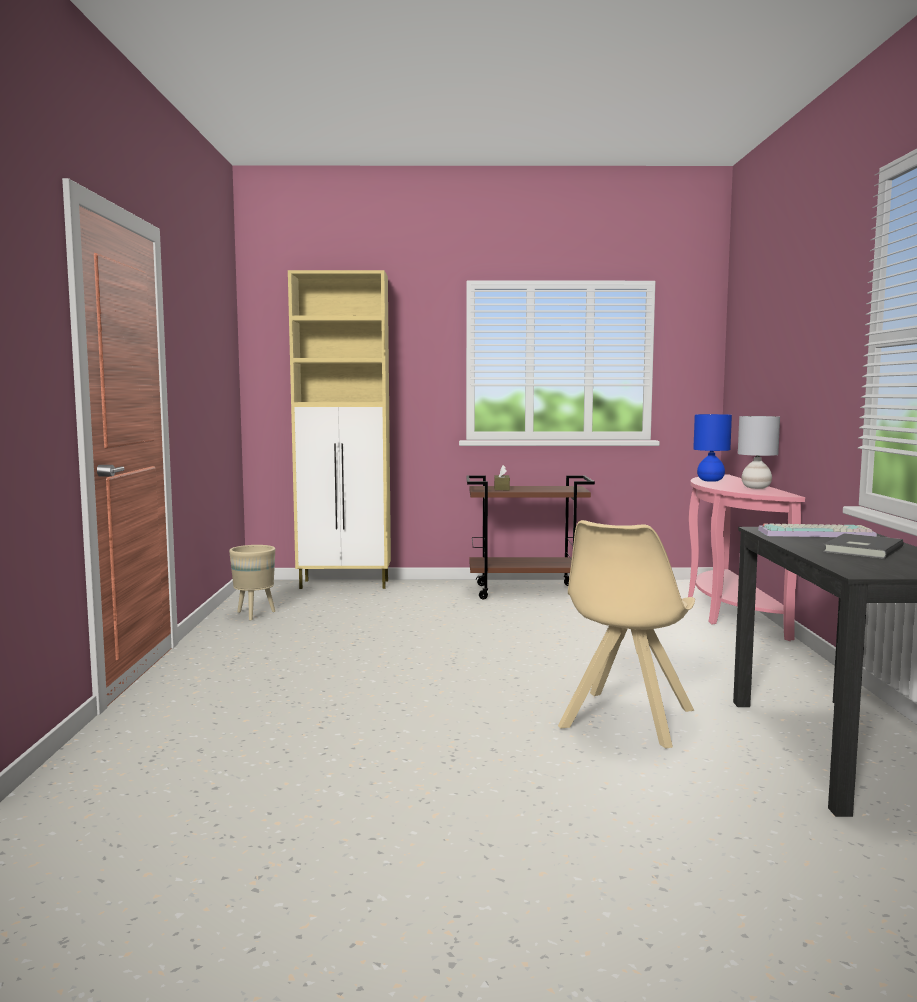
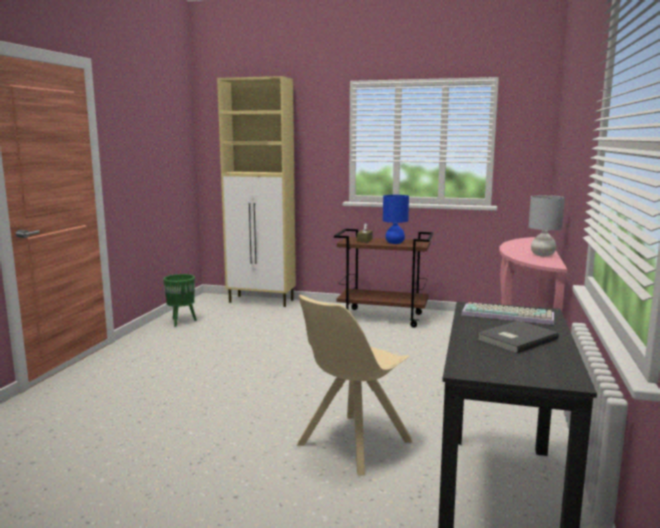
camera: 15 degrees right, 5 degrees up
(254, 614) = (181, 322): beige planter -> green planter
(710, 480) = (518, 244): blue table lamp -> blue table lamp (394, 243)

